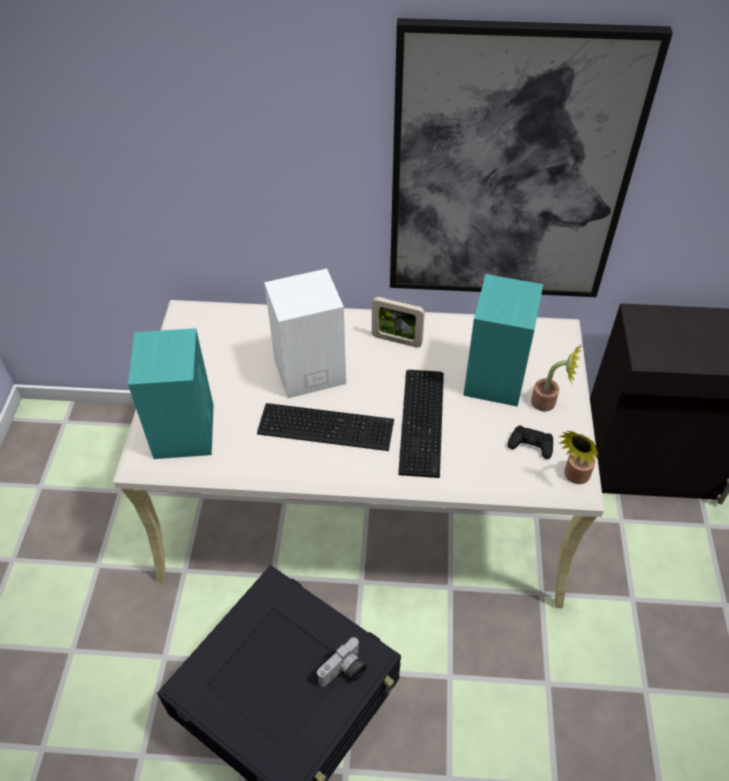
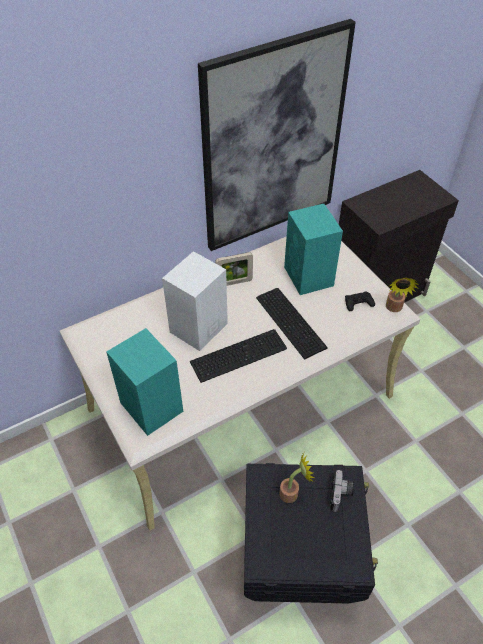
camera: 35 degrees left, 0 degrees up
(548, 403) = (348, 275): potted plant -> potted plant (292, 493)

